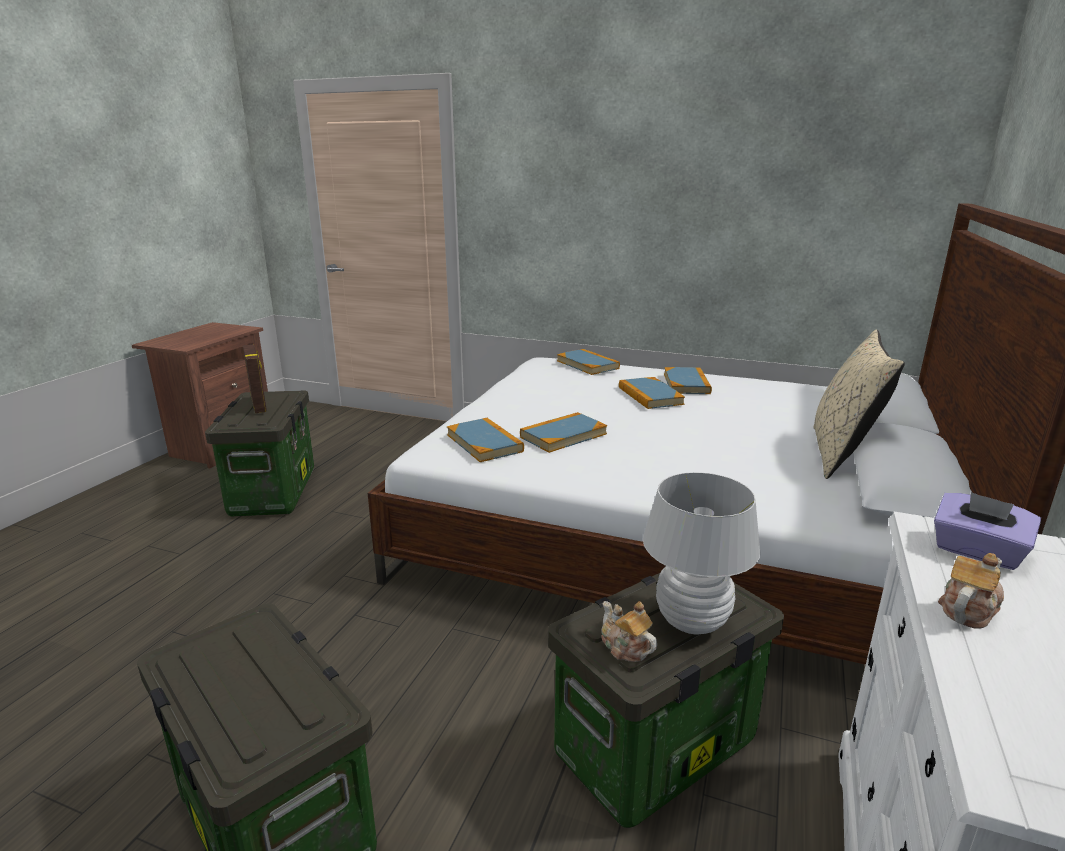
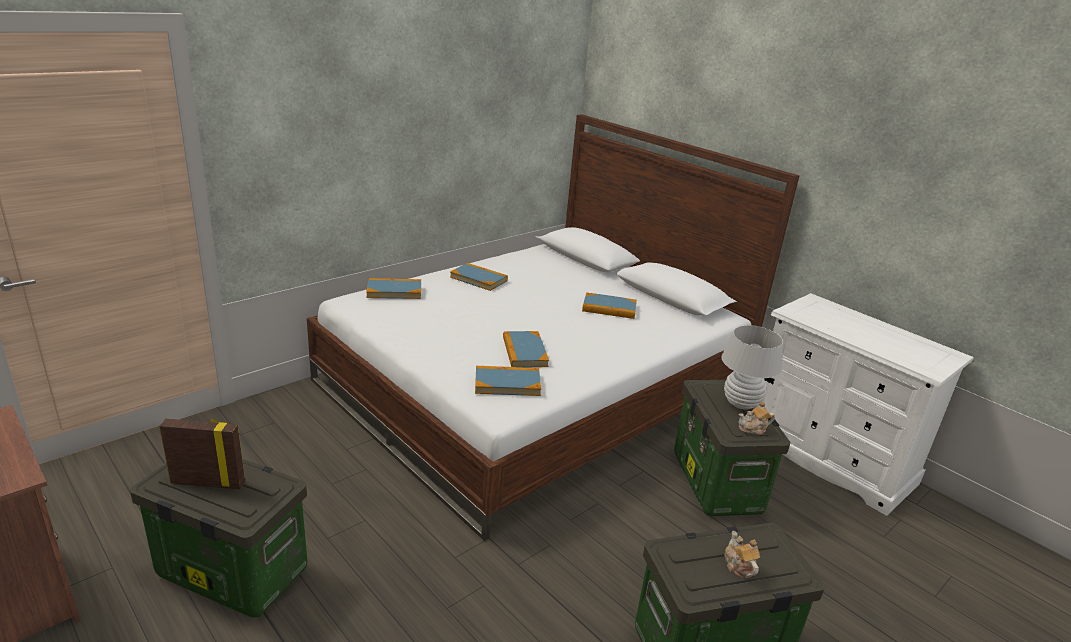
camera: 65 degrees left, 5 degrees up
(650, 396) = (490, 298): book -> book (609, 308)
(842, 454) = (628, 291): beige pillow -> none
(967, 609) = (848, 334): teapot -> teapot (738, 566)
(977, 552) = (811, 313): purple tissue box -> none

